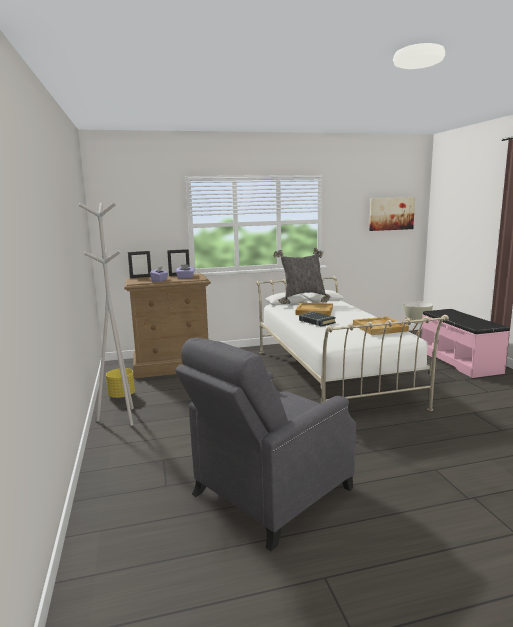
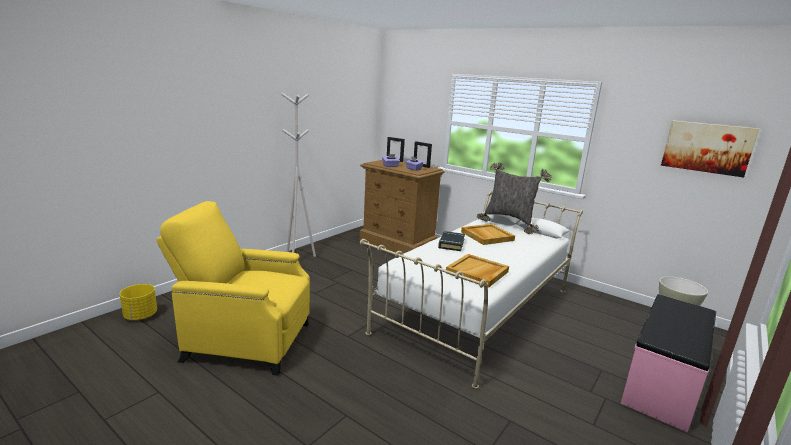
camera: 50 degrees right, 5 degrees up
(122, 396) = (328, 246): yellow planter -> yellow planter (141, 316)
(268, 493) = (244, 340): grey armchair -> yellow armchair

